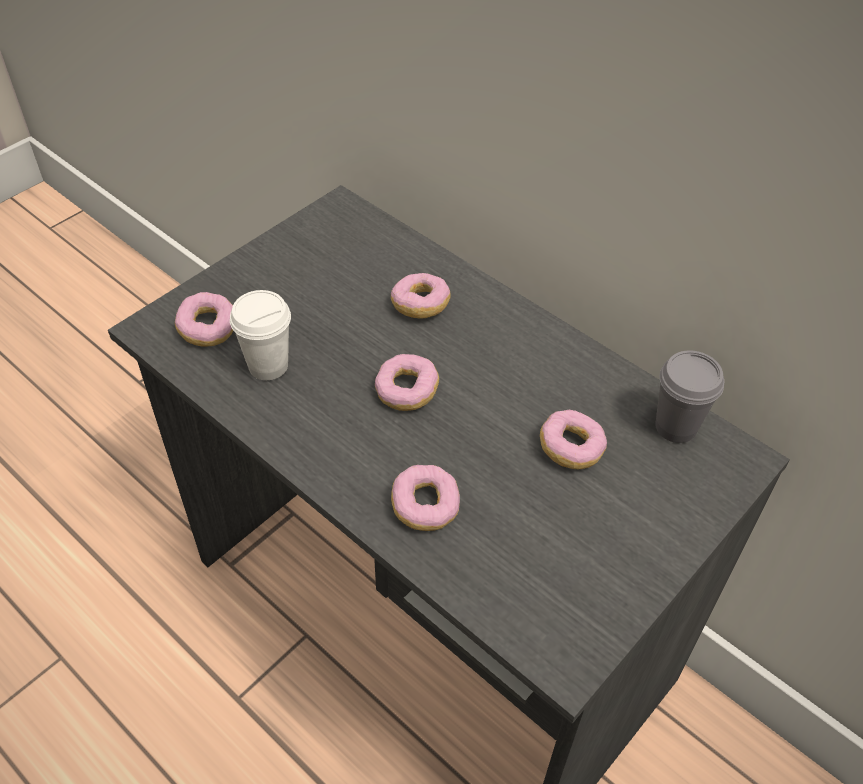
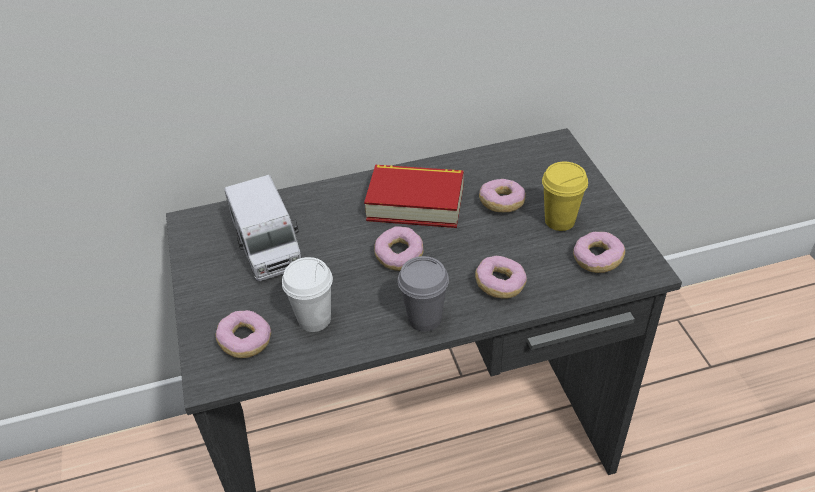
camera: 55 degrees left, 5 degrees down
(345, 280) = (268, 247): none -> toy truck
(420, 305) = (328, 219): donut -> donut (597, 260)
(505, 366) = (415, 203): none -> book
(586, 524) = (559, 221): none -> yellow cup
(675, 427) = (516, 156): grey cup -> grey cup (424, 319)

